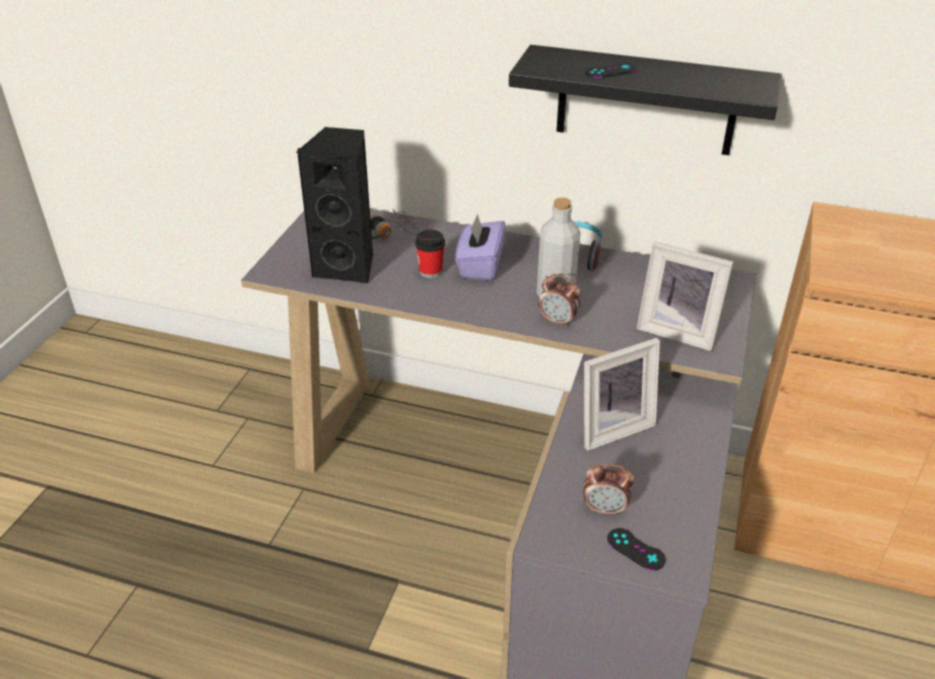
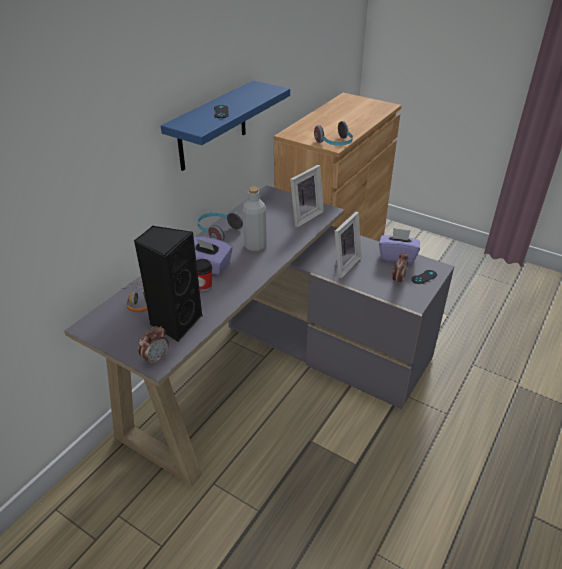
camera: 75 degrees left, 0 degrees up
(558, 321) = (279, 249): alarm clock -> alarm clock (156, 358)
(612, 427) = (342, 265): picture frame -> picture frame turned 45 degrees clockwise
(646, 101) = (212, 126): black shelf -> blue shelf
(685, 501) = (397, 256): none -> purple tissue box
(845, 271) = (335, 144): none -> headphones

